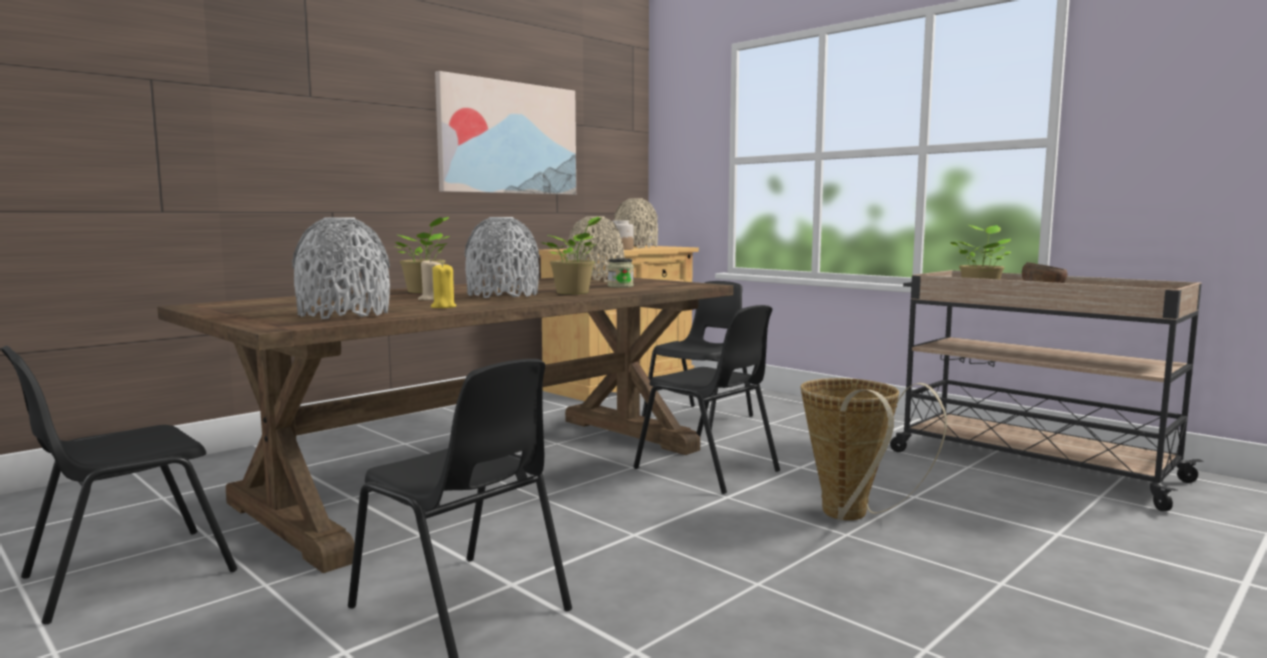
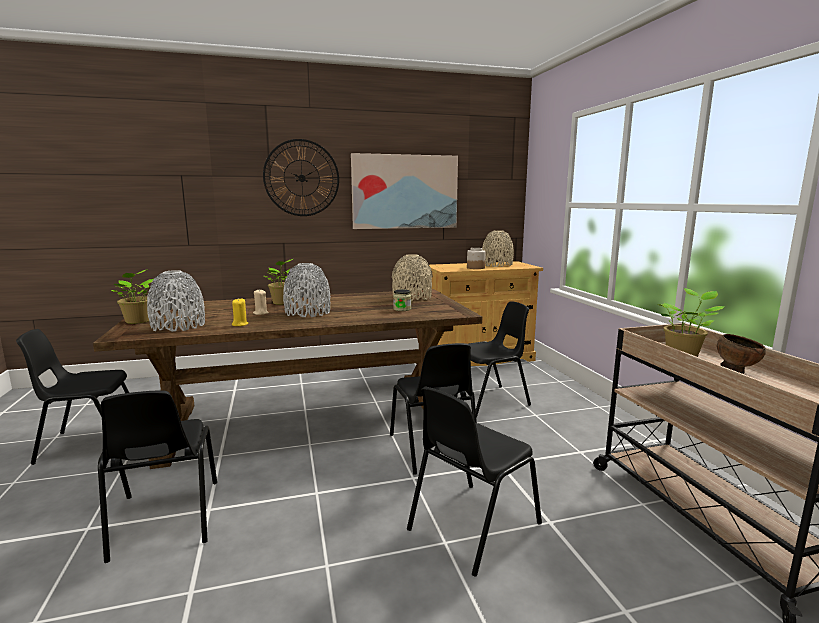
camera: 30 degrees right, 5 degrees up
(362, 103) = (301, 178): none -> wall clock
(574, 293) = (352, 315): potted plant -> potted plant (138, 321)
(851, 517) = (471, 526): basket -> black chair

